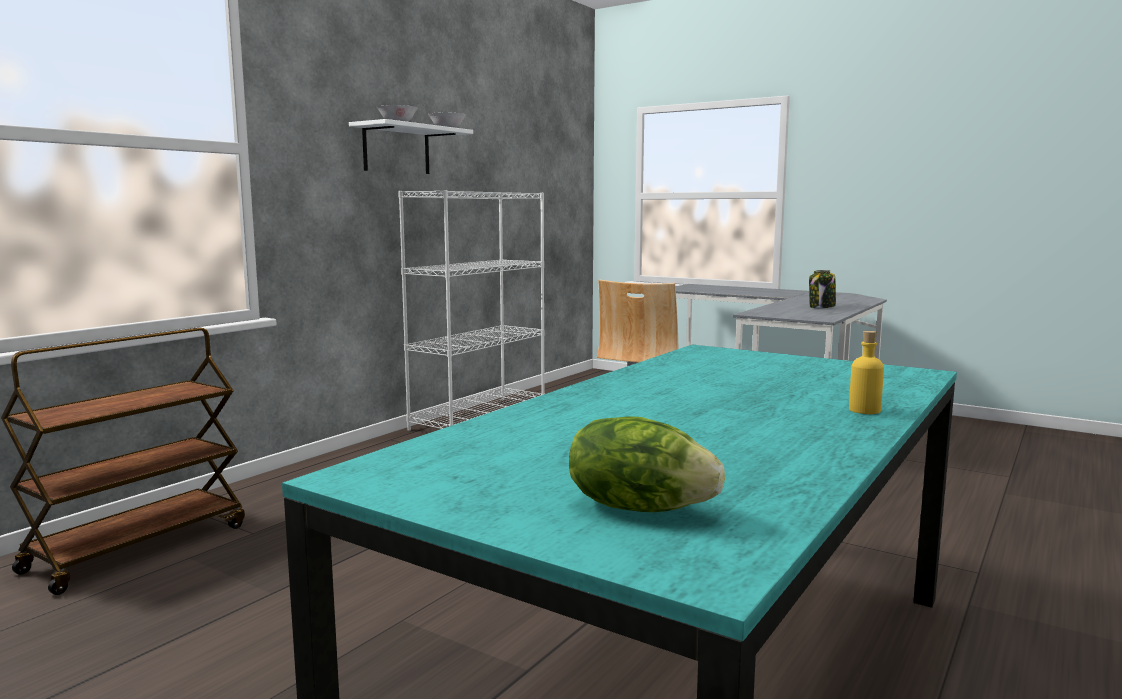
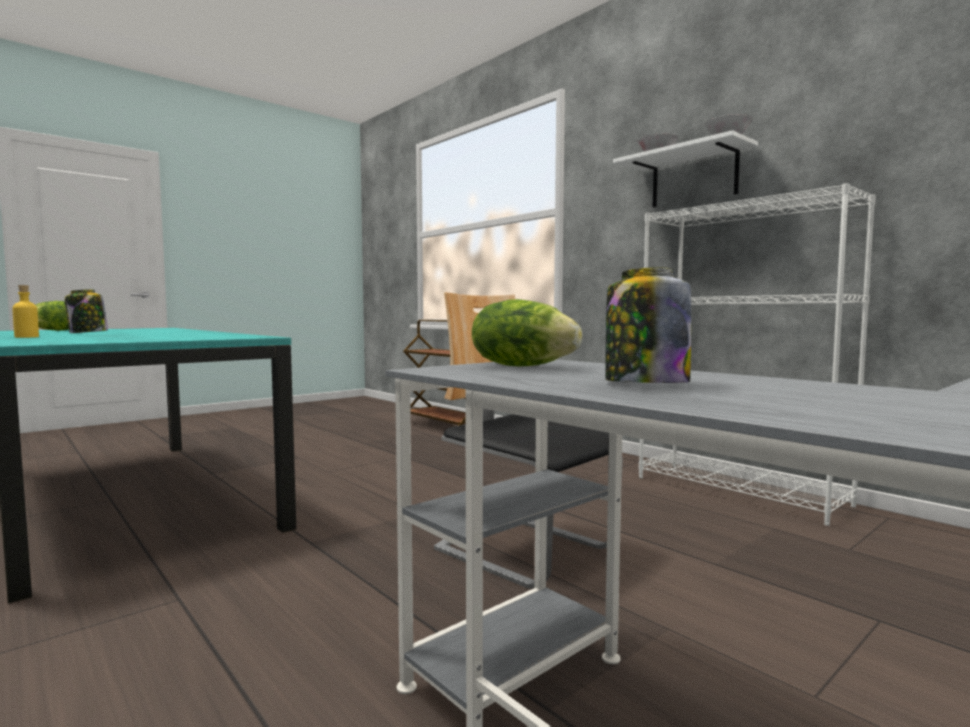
camera: 105 degrees right, 5 degrees down
(717, 430) = (87, 333): none -> jar
(788, 314) = (523, 366): none -> lettuce

